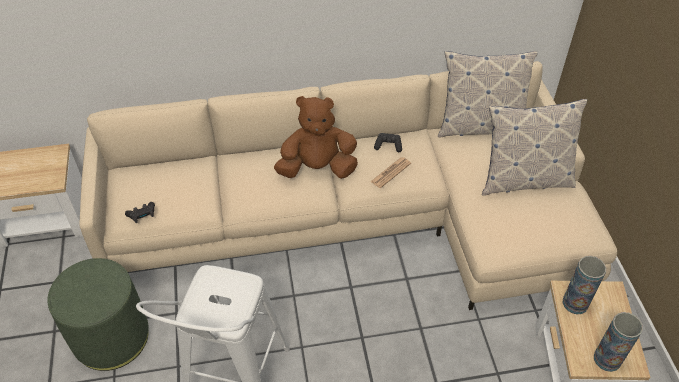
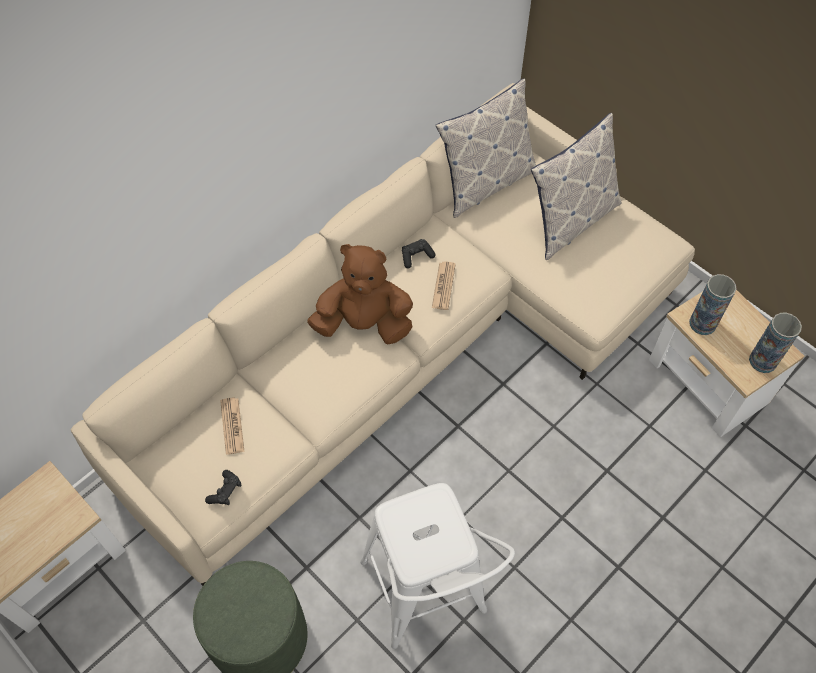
camera: 35 degrees left, 10 degrees up
(181, 181) = (232, 426): none -> newspaper
(317, 168) = (364, 324): brown plush toy -> brown plush toy turned 45 degrees clockwise

